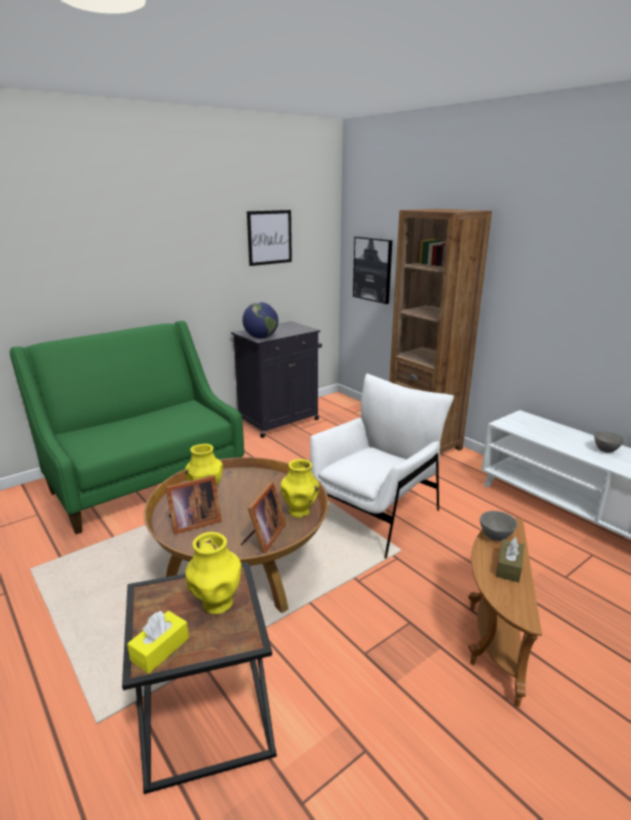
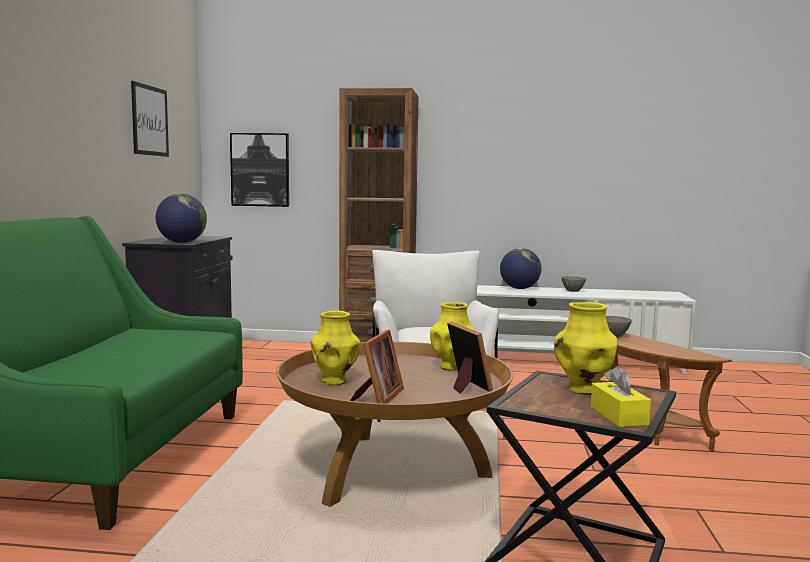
camera: 45 degrees left, 15 degrees down
(509, 567) = (652, 344): brown tissue box -> none
(553, 429) = (519, 288): none -> globe

